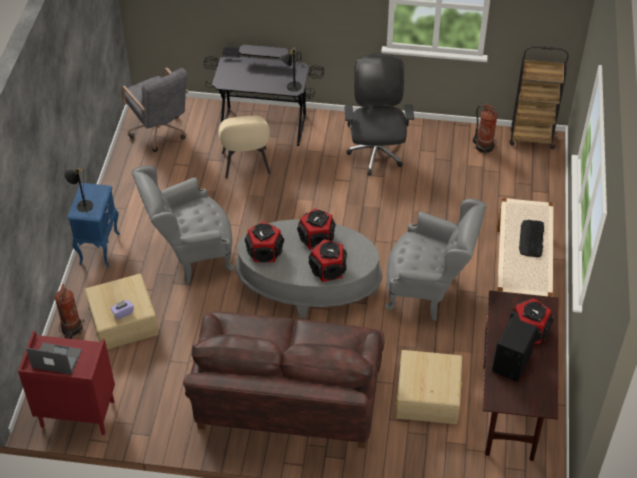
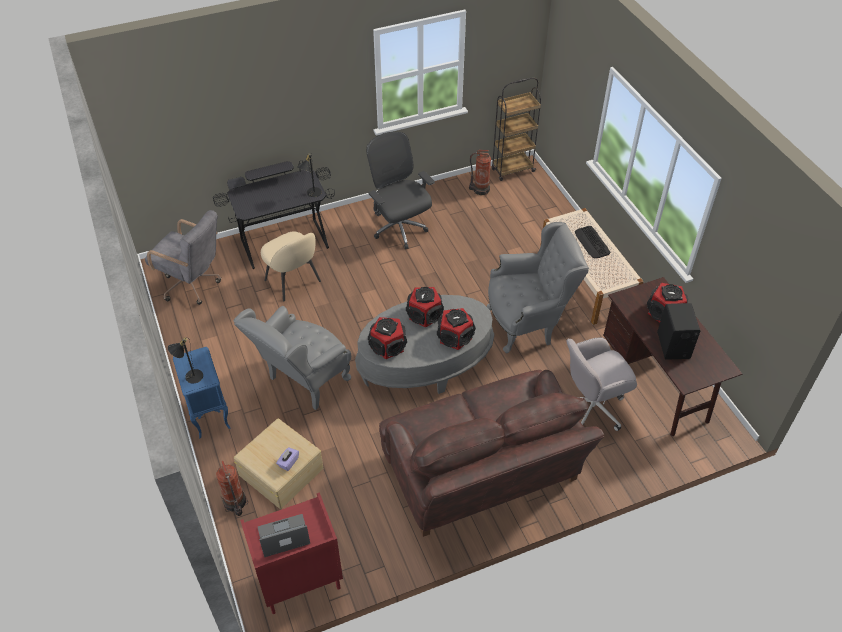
camera: 30 degrees left, 0 degrees up
(428, 395) = (591, 409): beige storage box -> grey office chair

